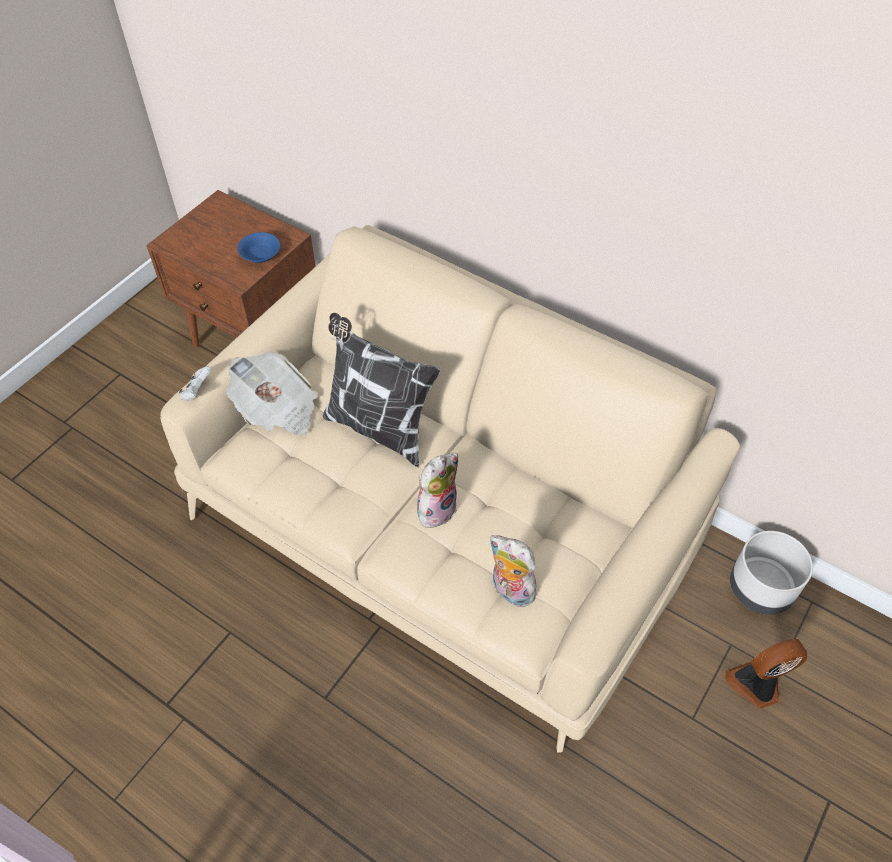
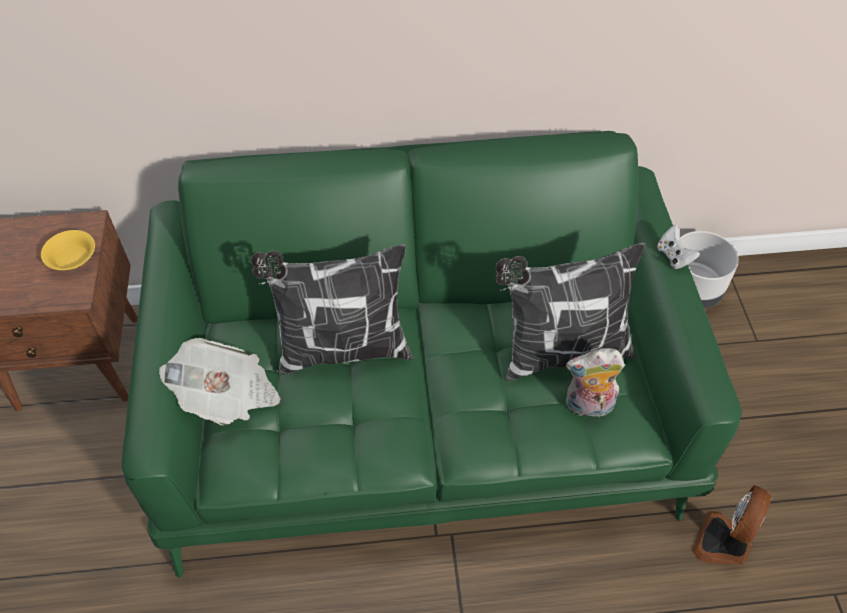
camera: 40 degrees left, 0 degrees up
(197, 391) = (152, 427): white game controller -> white game controller (673, 256)
(261, 255) = (73, 258): blue bowl -> yellow bowl
(436, 508) = (462, 382): plush toy -> none
(445, 524) = (423, 407): beige sofa -> green sofa
(530, 537) = (560, 351): none -> pillow
(757, 685) = (753, 361): fan -> fan (723, 543)

